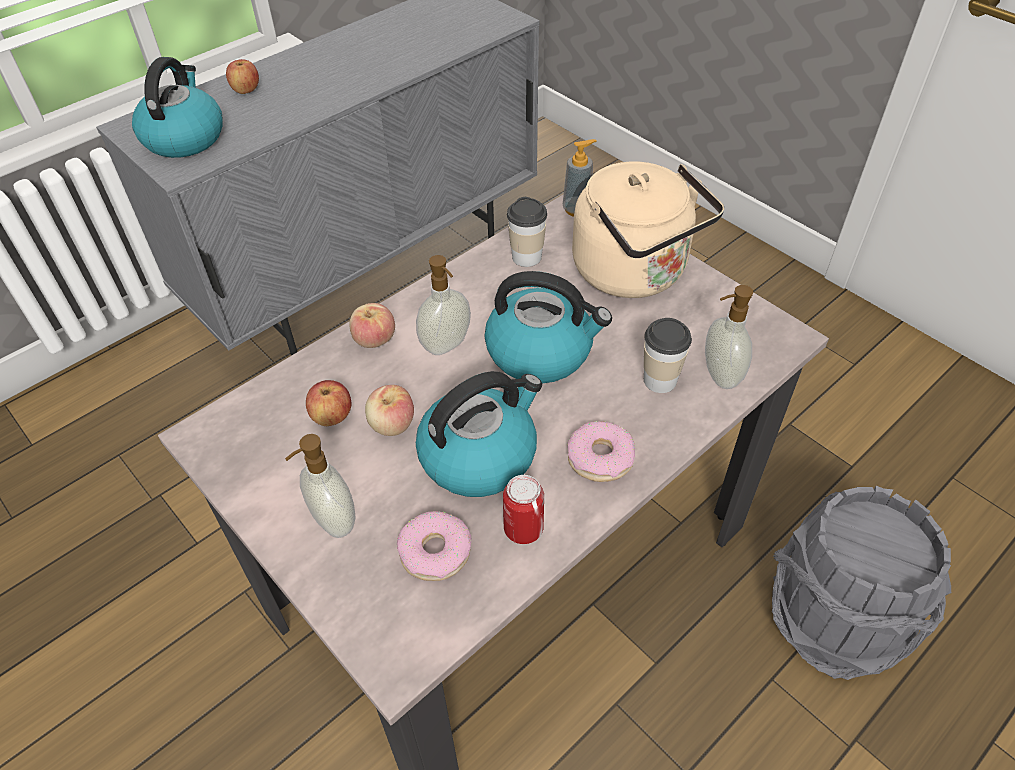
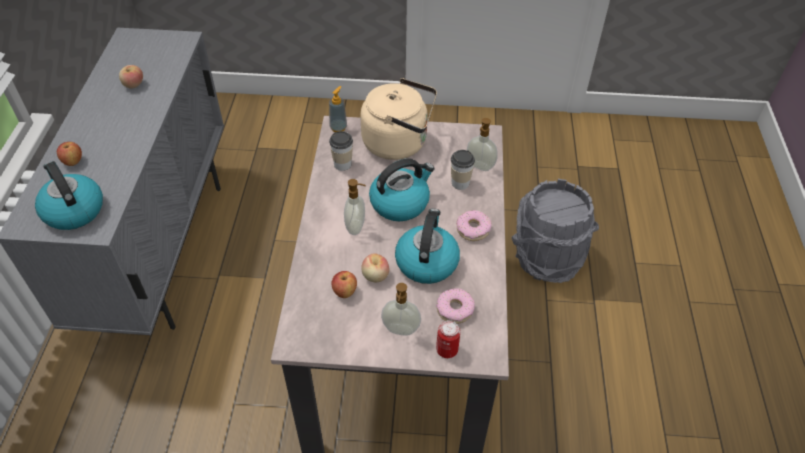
camera: 45 degrees left, 0 degrees up
(374, 340) = (319, 247): apple -> apple (133, 85)
(523, 529) = (476, 276): can -> can (447, 350)

